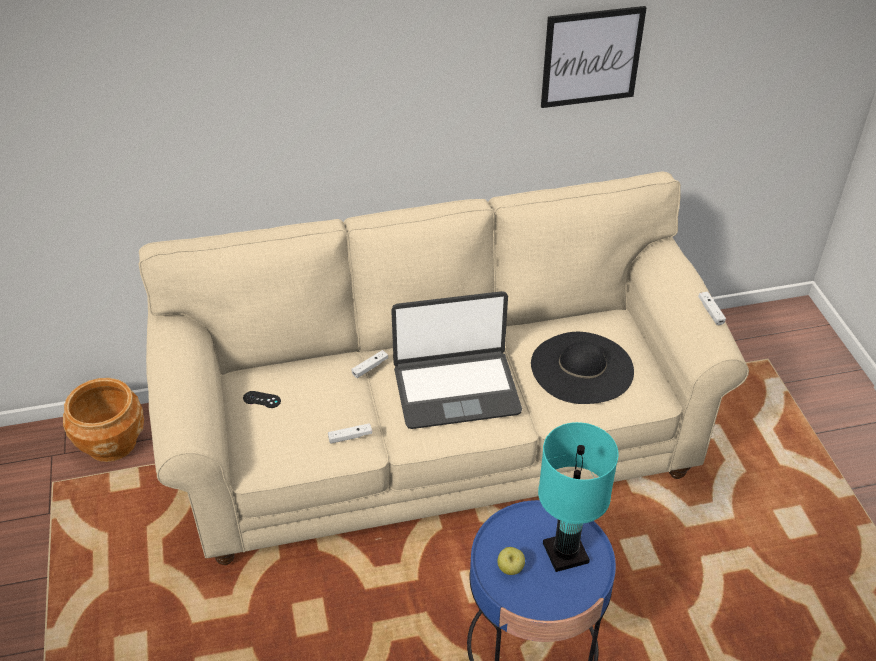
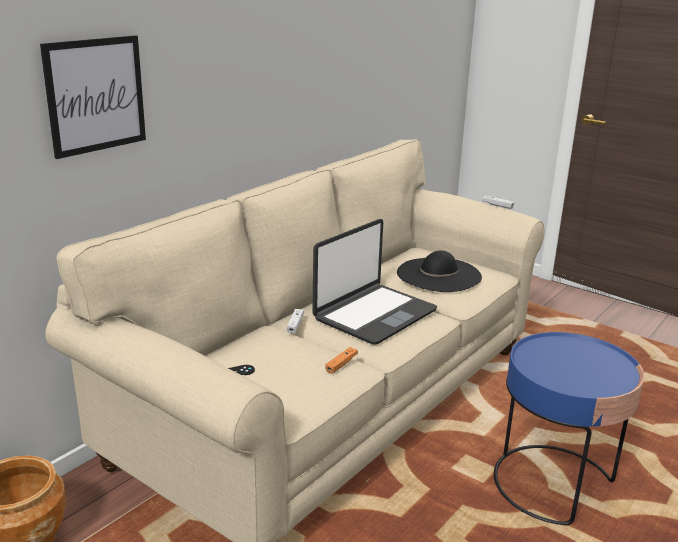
camera: 40 degrees left, 20 degrees down
(350, 437) = (341, 364): white game controller -> orange game controller
(510, 569) = (566, 378): apple -> none
(564, 552) = (580, 355): turquoise table lamp -> none
(591, 57) = (349, 49): picture -> picture (96, 95)

